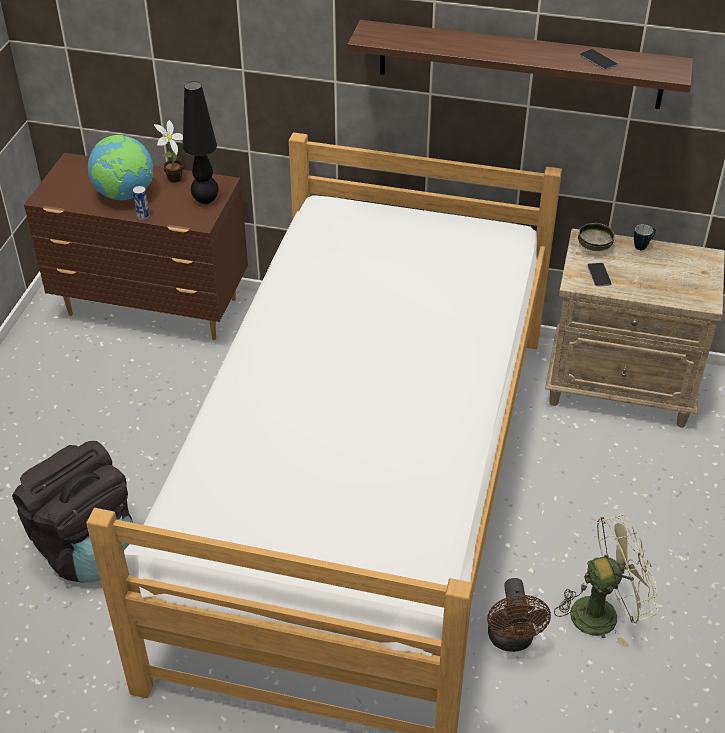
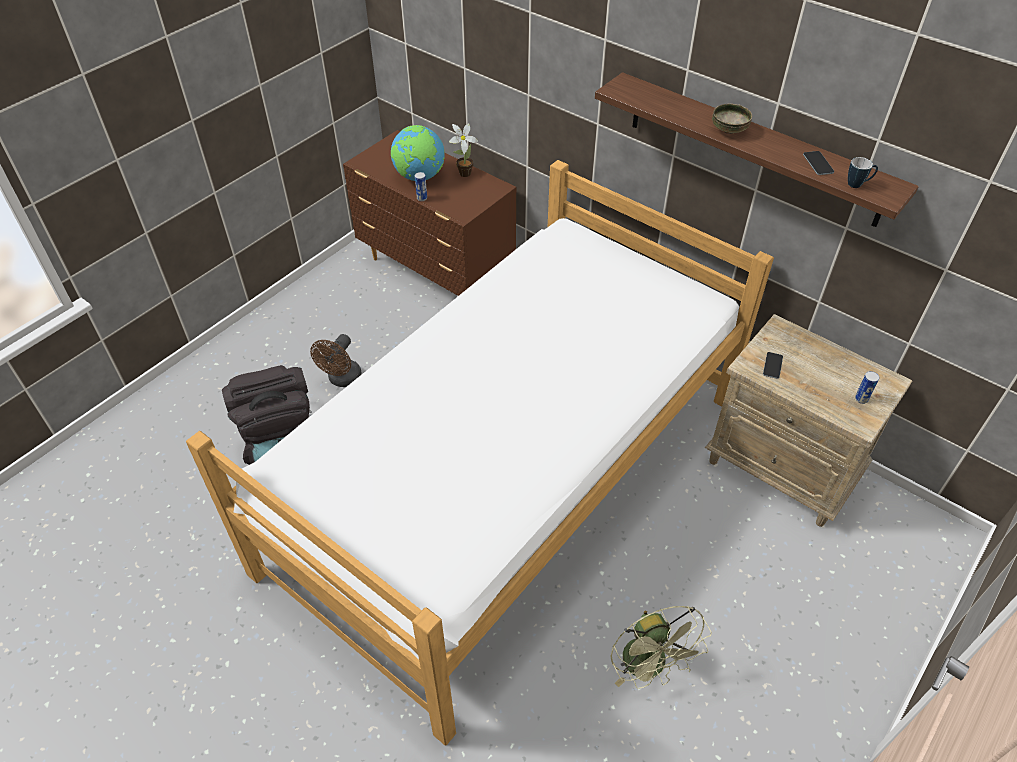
camera: 25 degrees right, 5 degrees up
(205, 200) = (477, 198): black table lamp -> none
(512, 640) = (557, 658): brown fan -> brown fan (342, 380)
(594, 247) = (784, 338): bowl -> bowl (729, 130)
(603, 612) = (650, 667): green fan -> green fan turned 60 degrees clockwise
(643, 246) = (831, 351): mug -> mug (858, 184)
(692, 279) = (861, 399): none -> can

